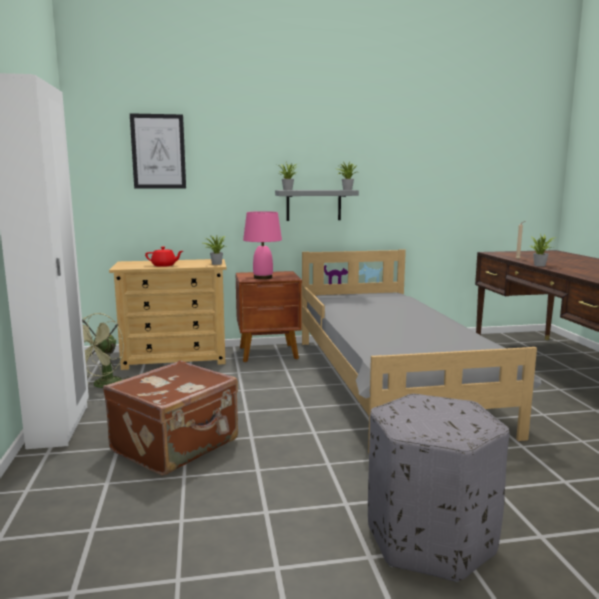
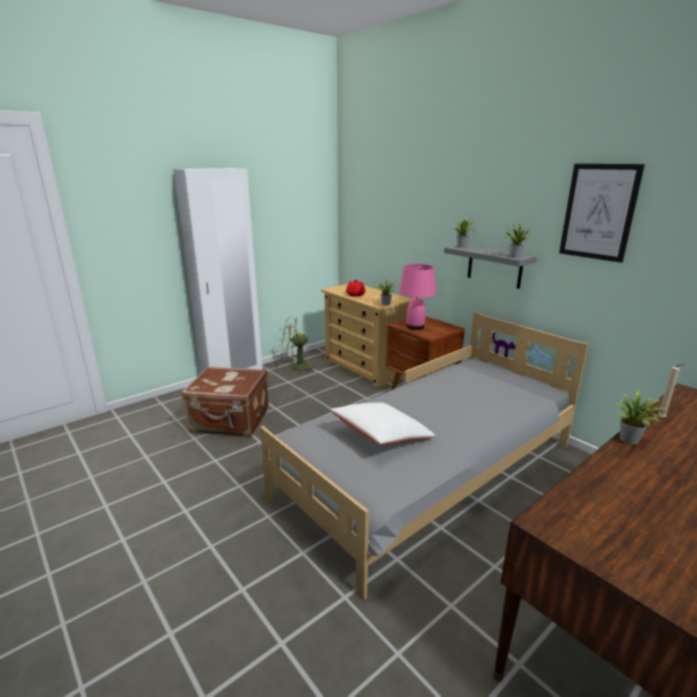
camera: 60 degrees right, 10 degrees up
(158, 151) = (383, 198): picture -> picture (598, 212)
(415, 336) = (381, 436): none -> white pillow
(429, 539) = (149, 564): grey ottoman -> none

